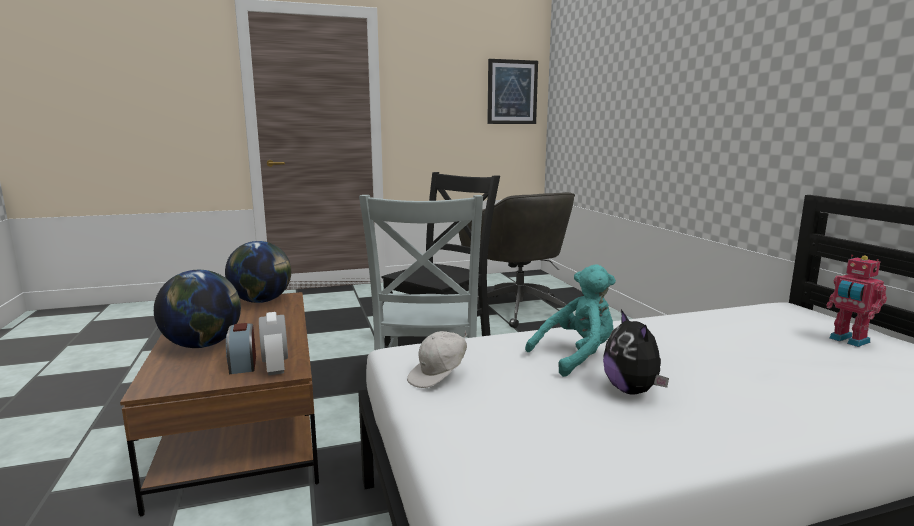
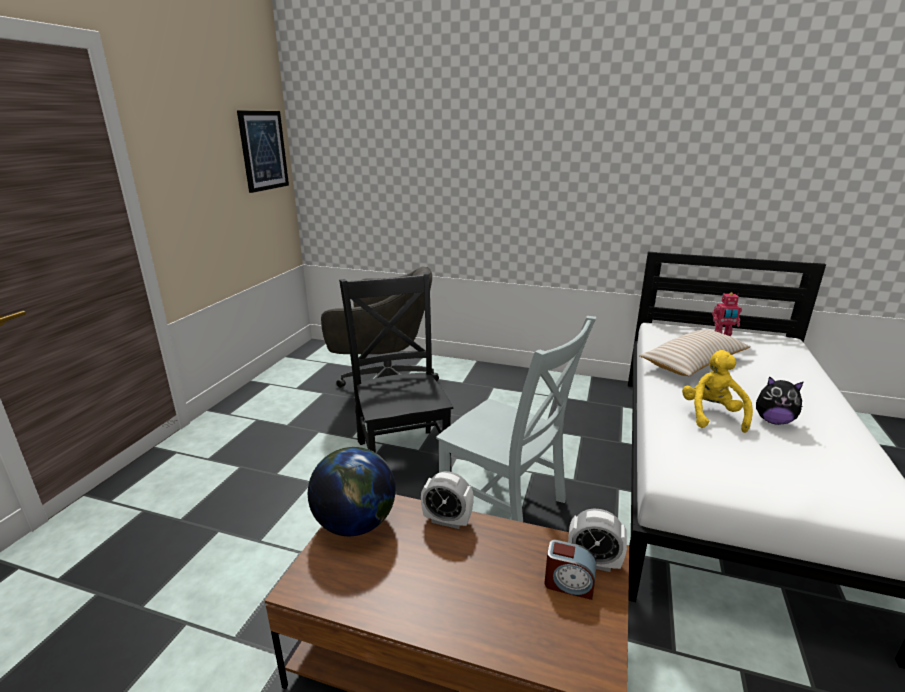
camera: 55 degrees left, 10 degrees up
(203, 345) = (482, 605): globe -> none
(286, 319) = (447, 520): none -> alarm clock
(440, 376) = (729, 476): white cap -> none
(576, 357) = (712, 415): turquoise plush toy -> yellow plush toy
(714, 334) = (693, 363): none -> beige pillow

